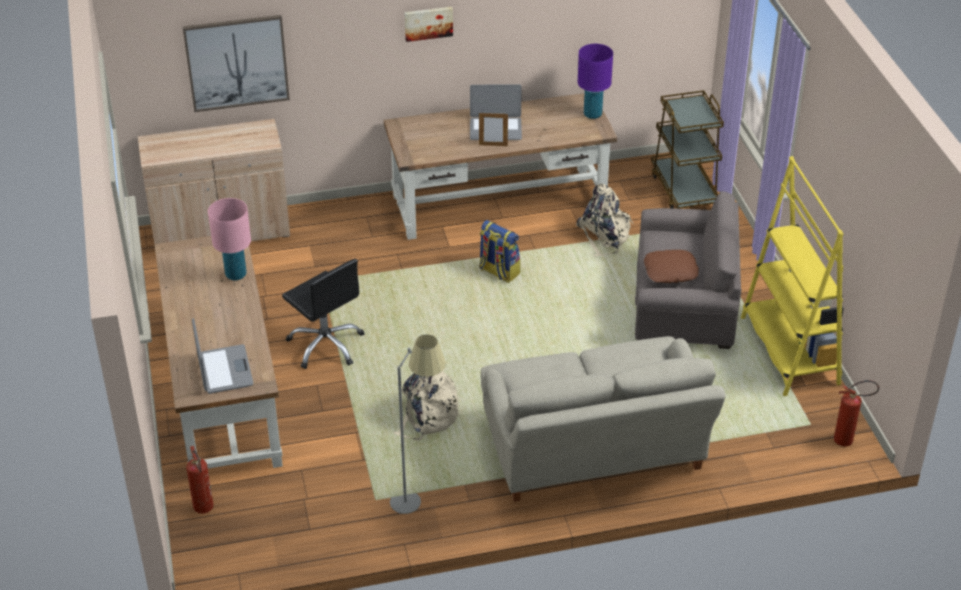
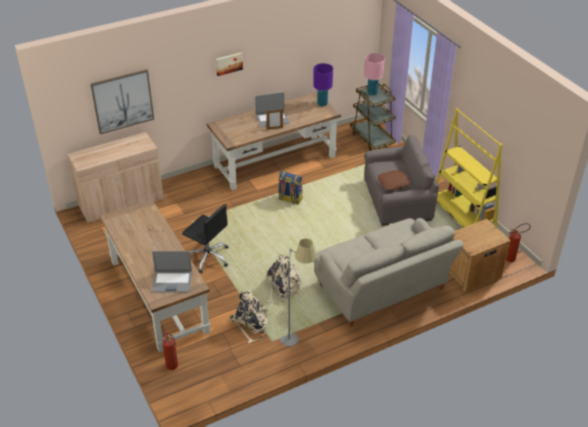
camera: 15 degrees left, 0 degrees up
(224, 370) = (172, 282): laptop -> laptop turned 120 degrees clockwise
(235, 275) = (156, 225): pink table lamp -> pink table lamp (372, 93)
(604, 236) = (340, 170): beige backpack -> beige backpack (251, 324)
(762, 453) = (471, 273): none -> brown nightstand

